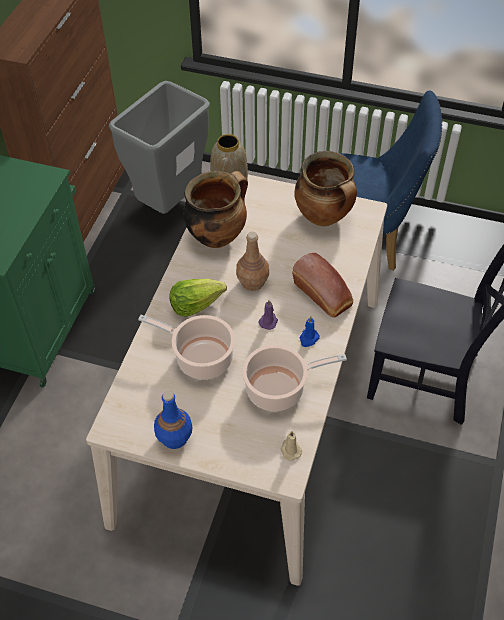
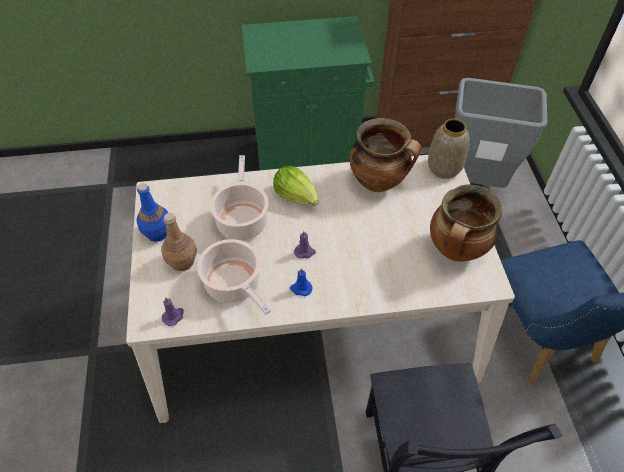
camera: 65 degrees right, 0 degrees up
(253, 282) = (342, 225): brown bottle -> brown bottle (182, 262)
(290, 450) = (173, 316): beige candle -> purple candle
(324, 295) = (358, 283): bread -> none

